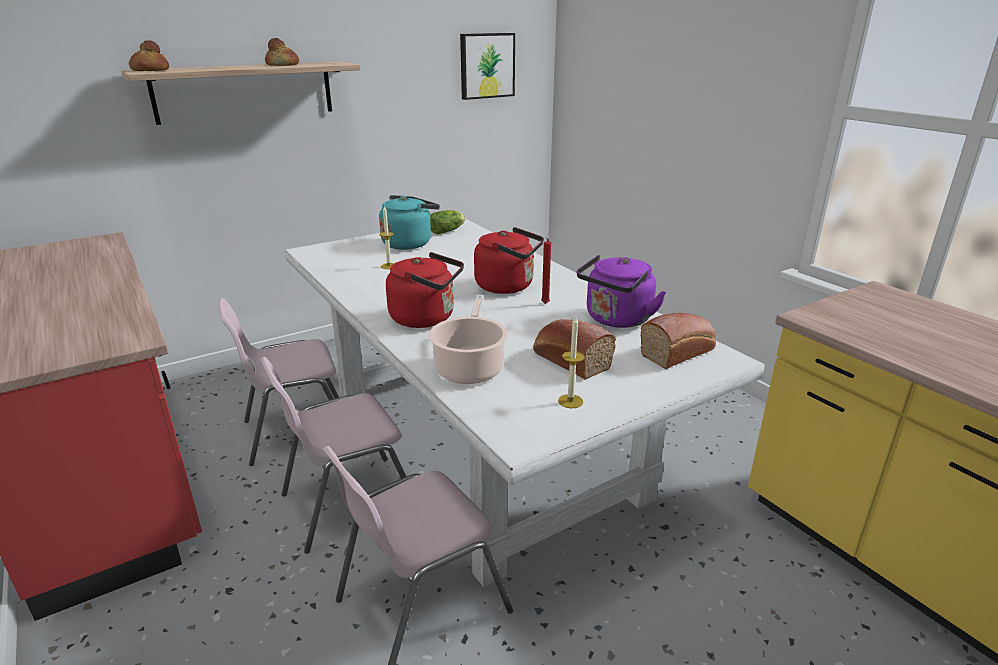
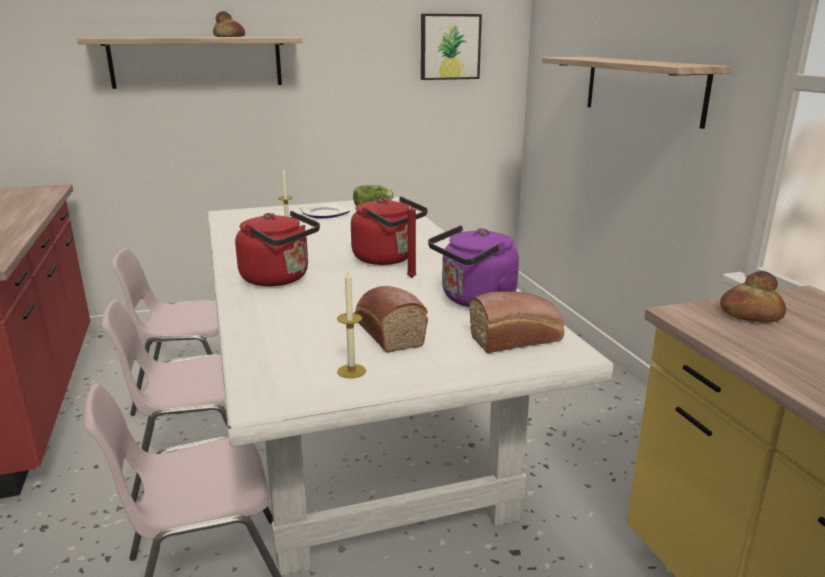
camera: 15 degrees right, 5 degrees down
(150, 70) = (104, 37): bread -> bread (750, 314)
(409, 243) = (325, 214): turquoise kettle -> plate
(470, 367) = (279, 326): cooking pot -> none
(689, 110) = (642, 89): none -> shelf

